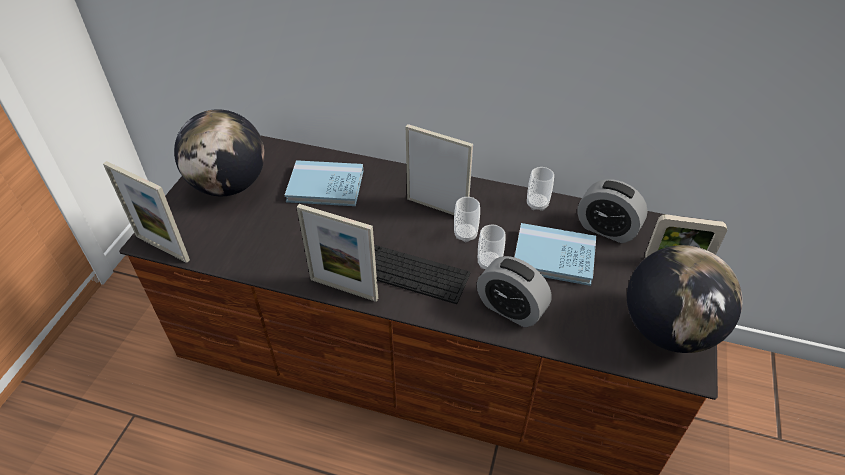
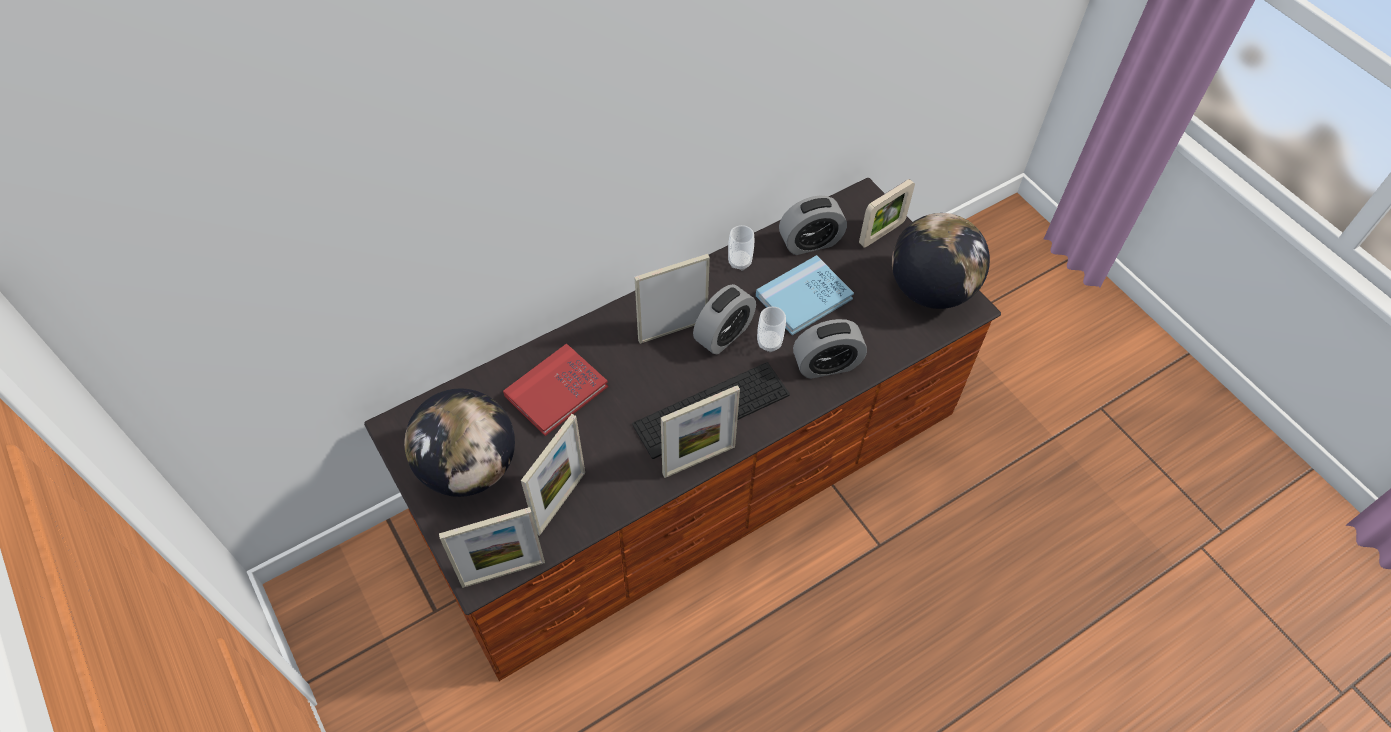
camera: 50 degrees left, 10 degrees up
(241, 241) = (560, 502): none -> picture frame
(325, 186) = (556, 391): blue book -> red book
(465, 234) = (723, 334): cup -> alarm clock

